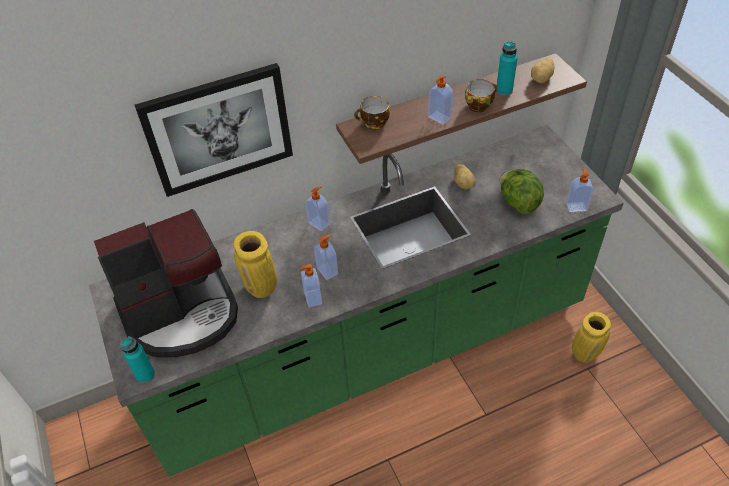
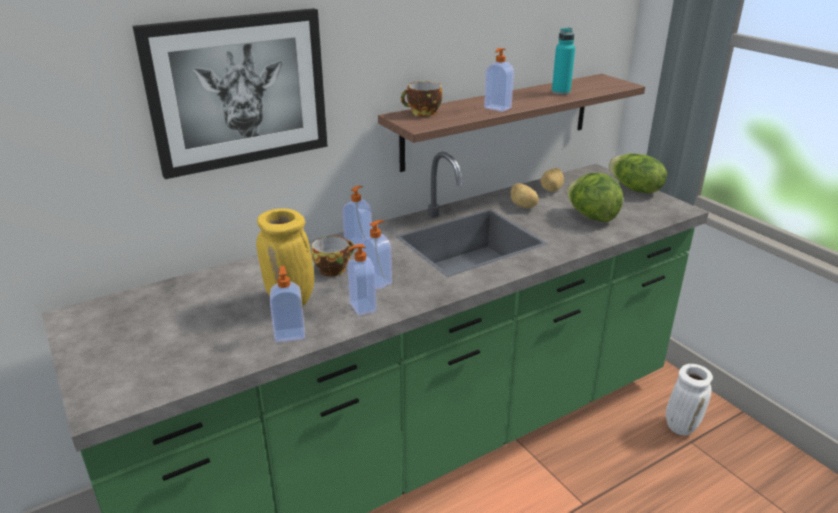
camera: 10 degrees left, 20 degrees down
(145, 375) = (118, 402): turquoise bottle -> none
(182, 312) = (178, 331): coffee machine -> none
(479, 105) = (538, 100): cup -> cup (333, 269)
(542, 79) = (597, 85): potato -> potato (552, 189)
(569, 165) = (634, 189): none -> lettuce
(576, 206) = (658, 216): soap dispenser -> soap dispenser (289, 334)
(585, 353) = (681, 426): yellow vase -> white vase

